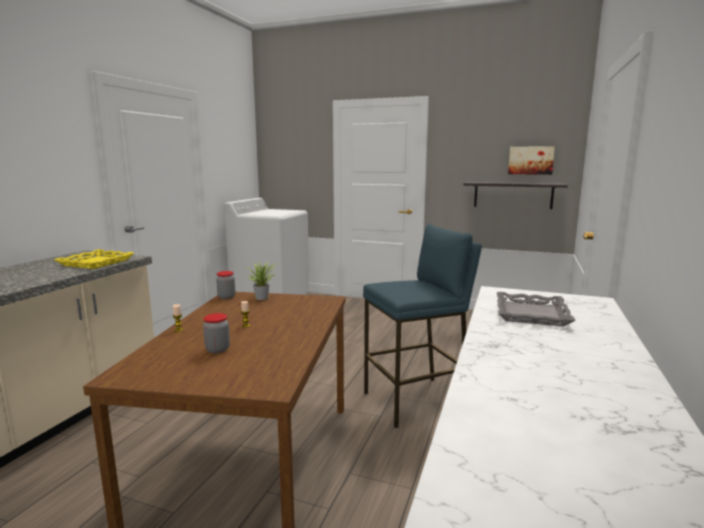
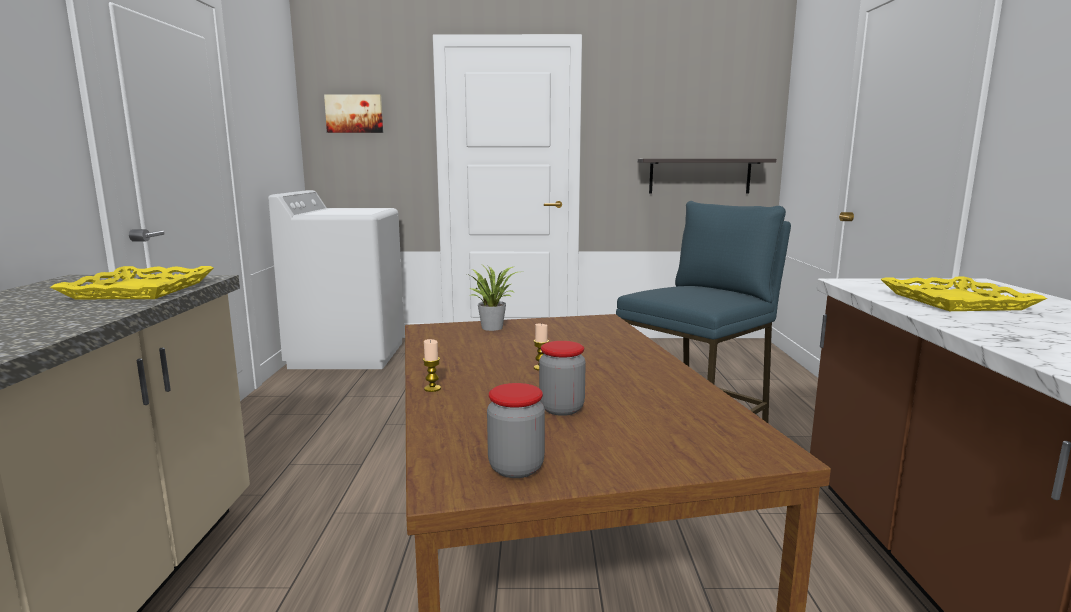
camera: 20 degrees left, 0 degrees up
(226, 297) = (429, 332): jar -> jar (516, 468)
(530, 160) = (721, 128): picture -> picture (354, 114)
(532, 314) = (956, 301): grey tray -> yellow tray

